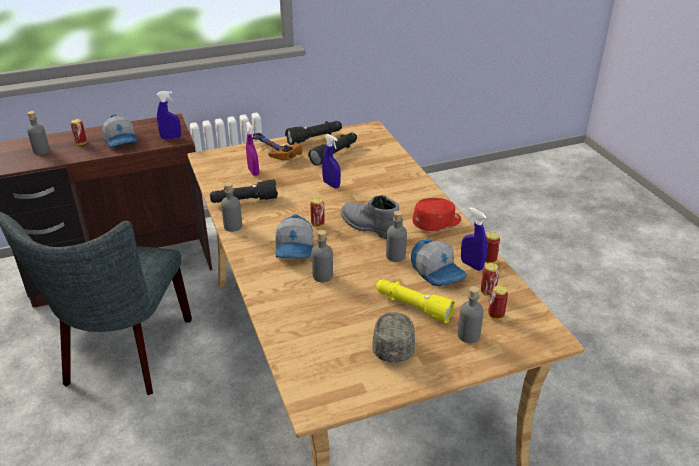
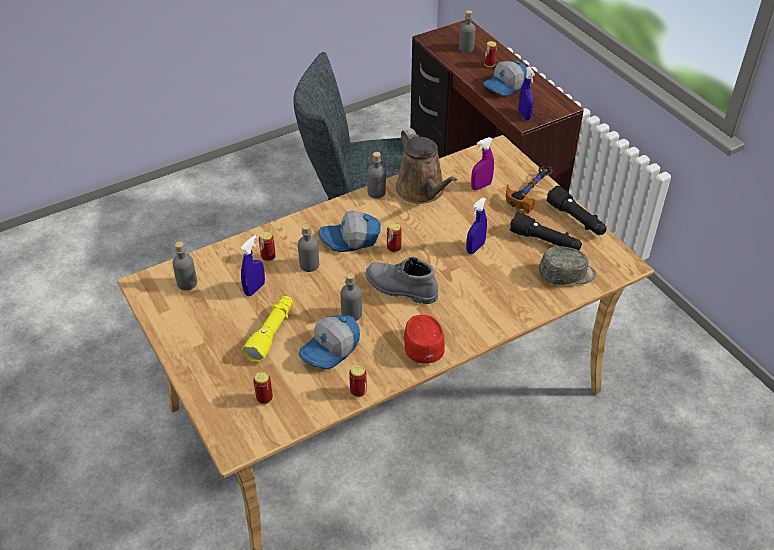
camera: 80 degrees right, 10 degrees up
(244, 201) = (423, 191): black flashlight -> brown watering can
(370, 226) = (400, 288): grey boot -> grey boot turned 90 degrees counterclockwise
(393, 343) = (218, 324): grey cap -> grey cap (567, 275)
(437, 223) = (422, 343): red cap -> red cap turned 150 degrees counterclockwise
(468, 335) = (233, 378): grey bottle -> grey bottle (187, 283)
(471, 265) = (347, 377): blue spray bottle -> blue spray bottle (254, 289)
(488, 292) = (301, 392): can -> can (268, 258)

